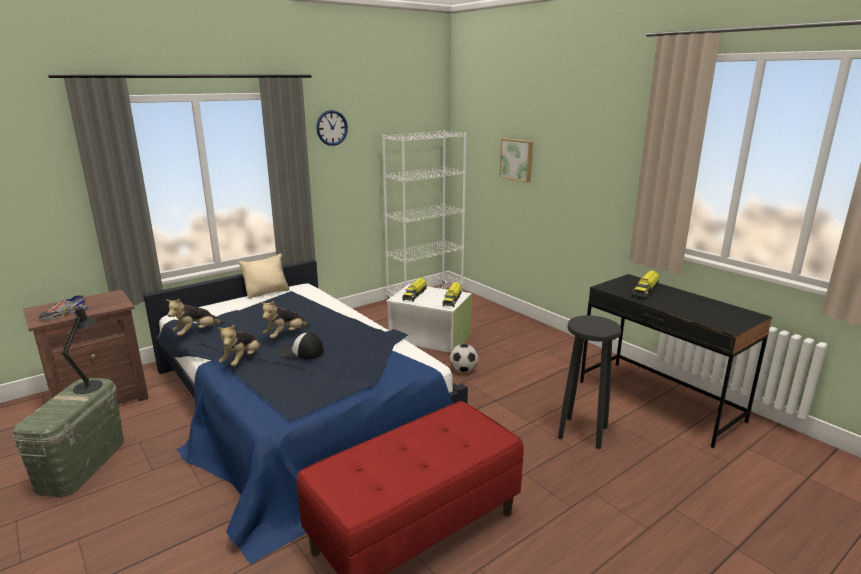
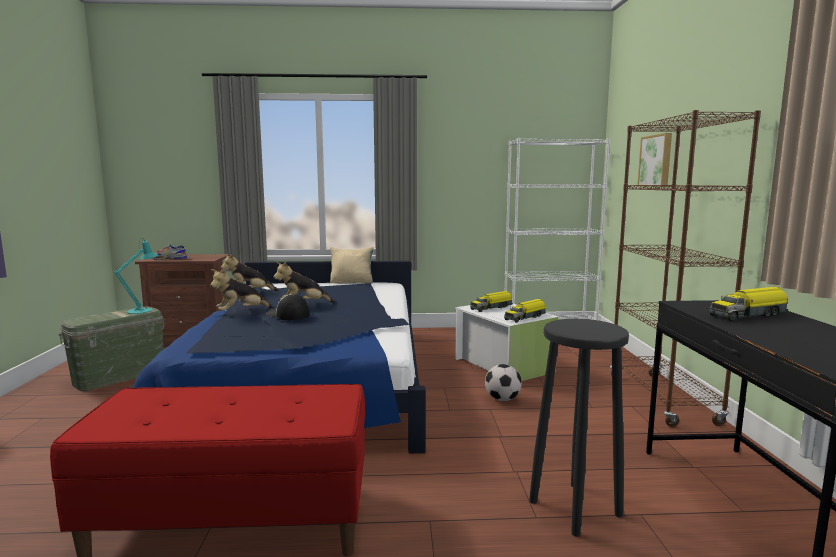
camera: 35 degrees right, 10 degrees down
(90, 385) = (143, 310): black table lamp -> turquoise table lamp
(332, 128) = (451, 131): wall clock -> none
(551, 339) = (662, 399): none -> brown bookcase

